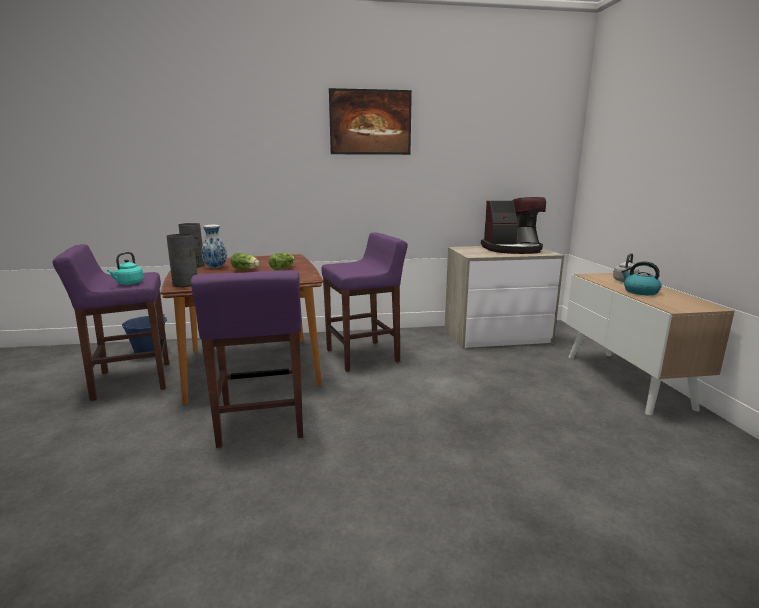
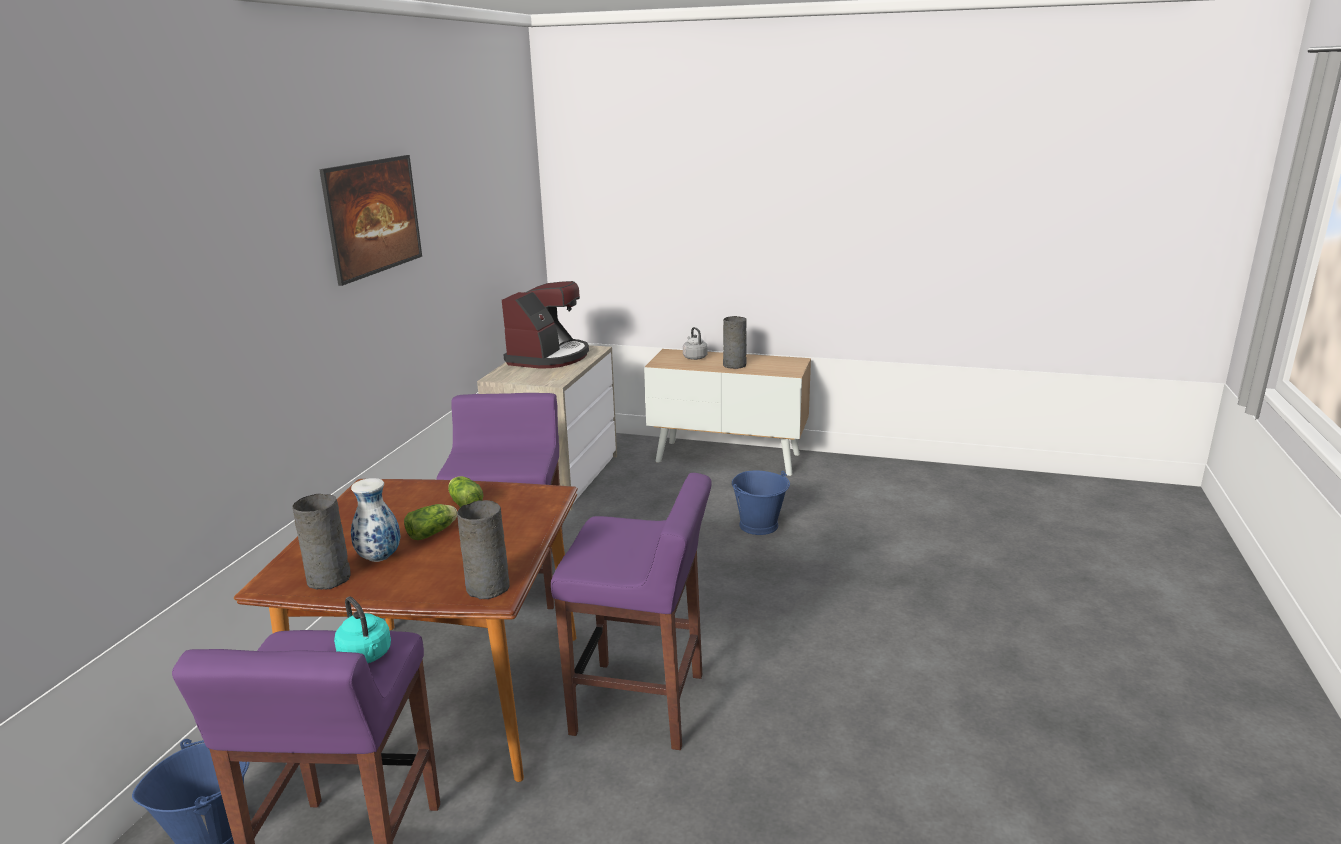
camera: 65 degrees left, 5 degrees up
(534, 418) = (759, 525): none -> blue bucket
(640, 292) = (735, 365): kettle -> grey vase

